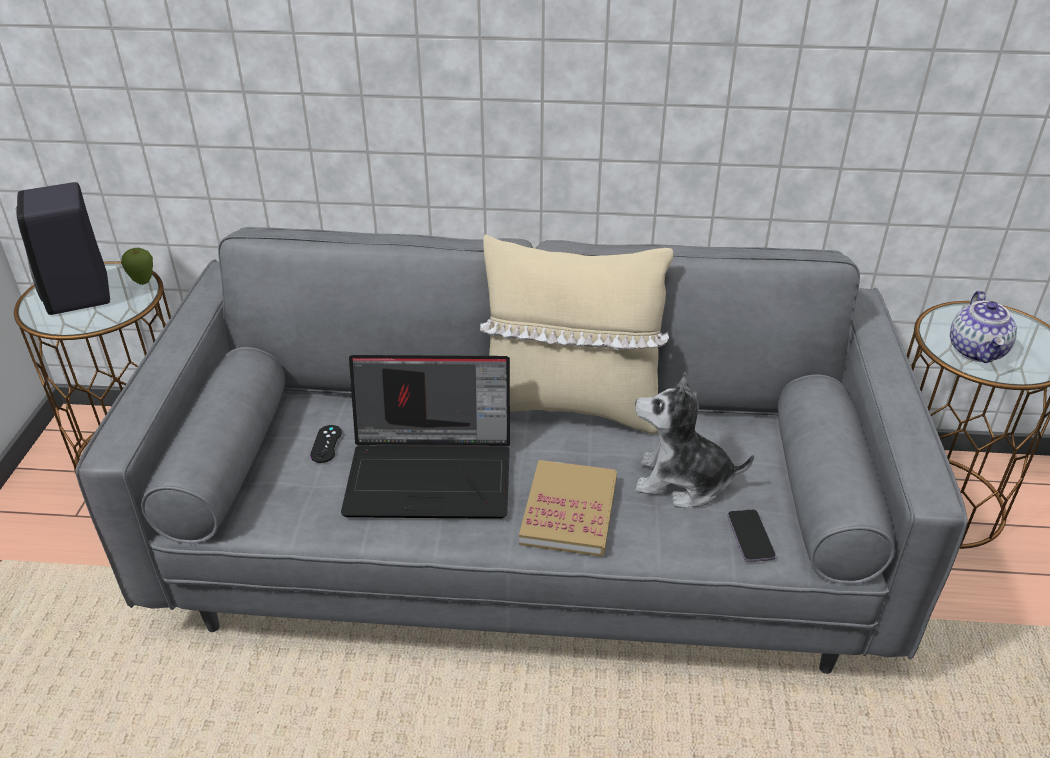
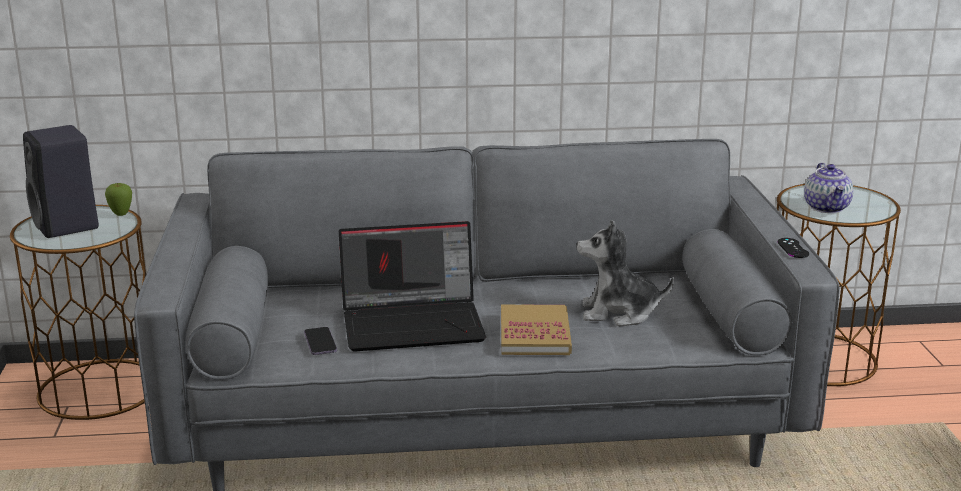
camera: 10 degrees left, 15 degrees down
(326, 444) = (315, 315): black game controller -> black game controller (793, 248)
(569, 406) = (512, 280): beige pillow -> none
(750, 537) = (681, 336): phone -> phone (320, 343)

